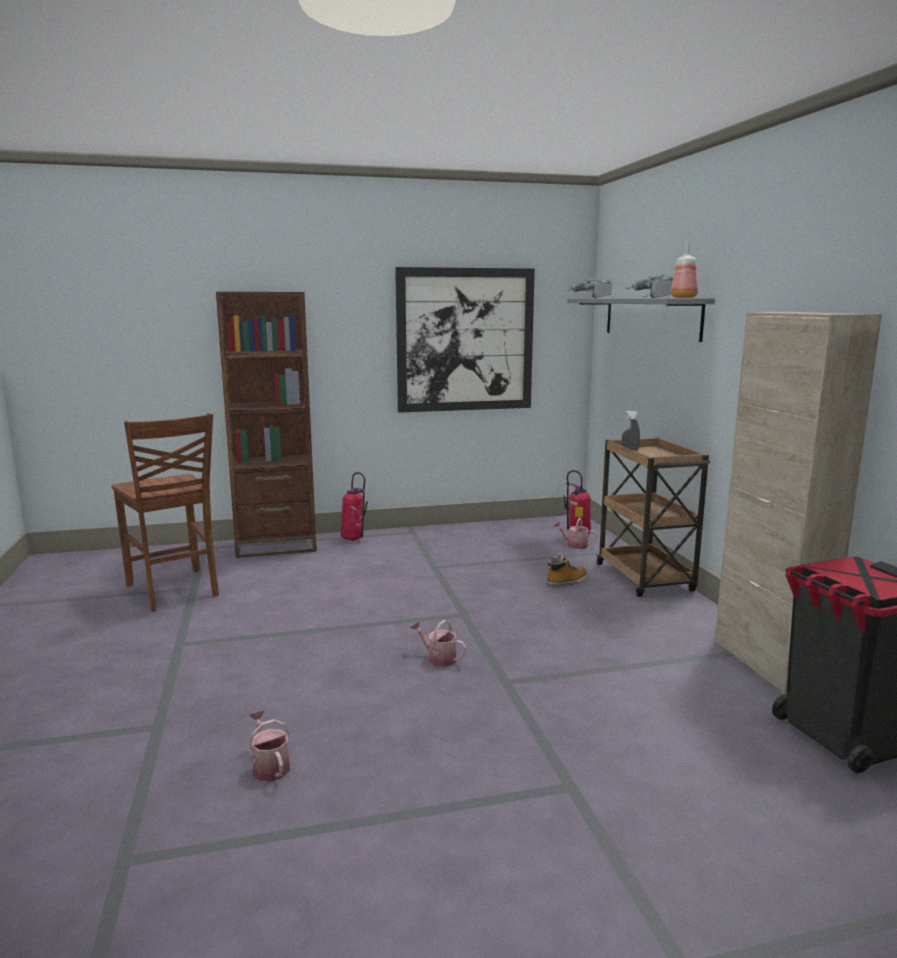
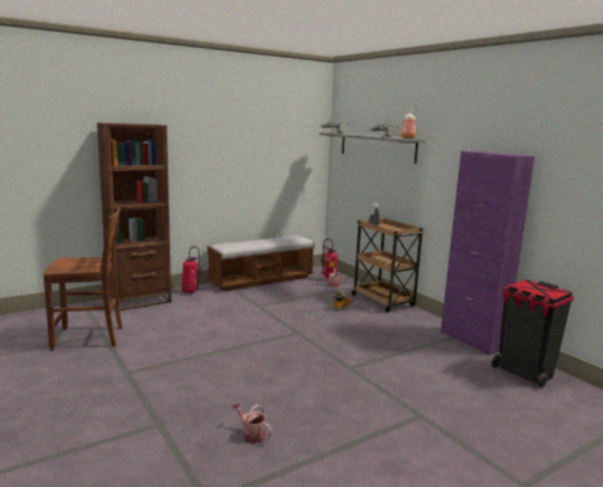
camera: 20 degrees left, 0 degrees up
(174, 591) = (90, 338): brown chair -> brown chair turned 45 degrees counterclockwise
(438, 658) = (302, 359): watering can -> none
(465, 340) = (256, 157): picture -> none
(469, 530) = (262, 280): none -> bench
(767, 663) = (472, 340): beige cabinet -> purple cabinet

